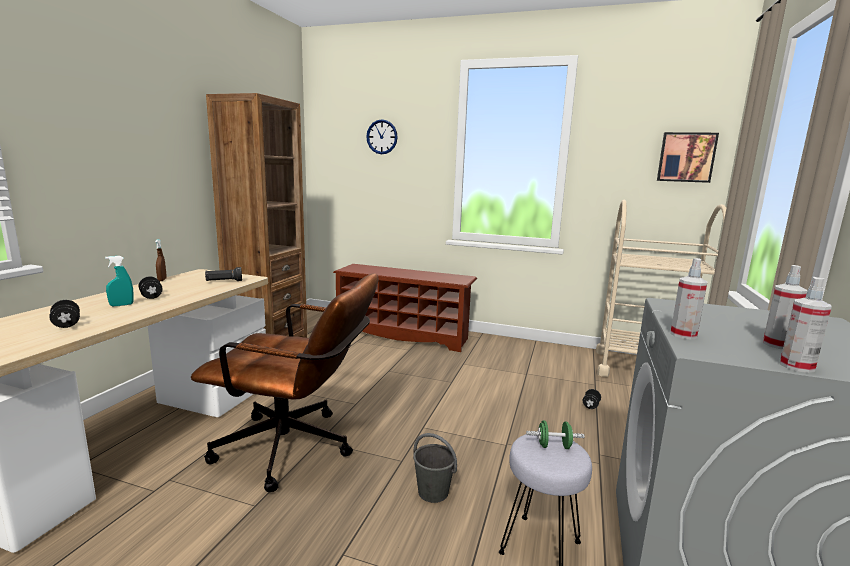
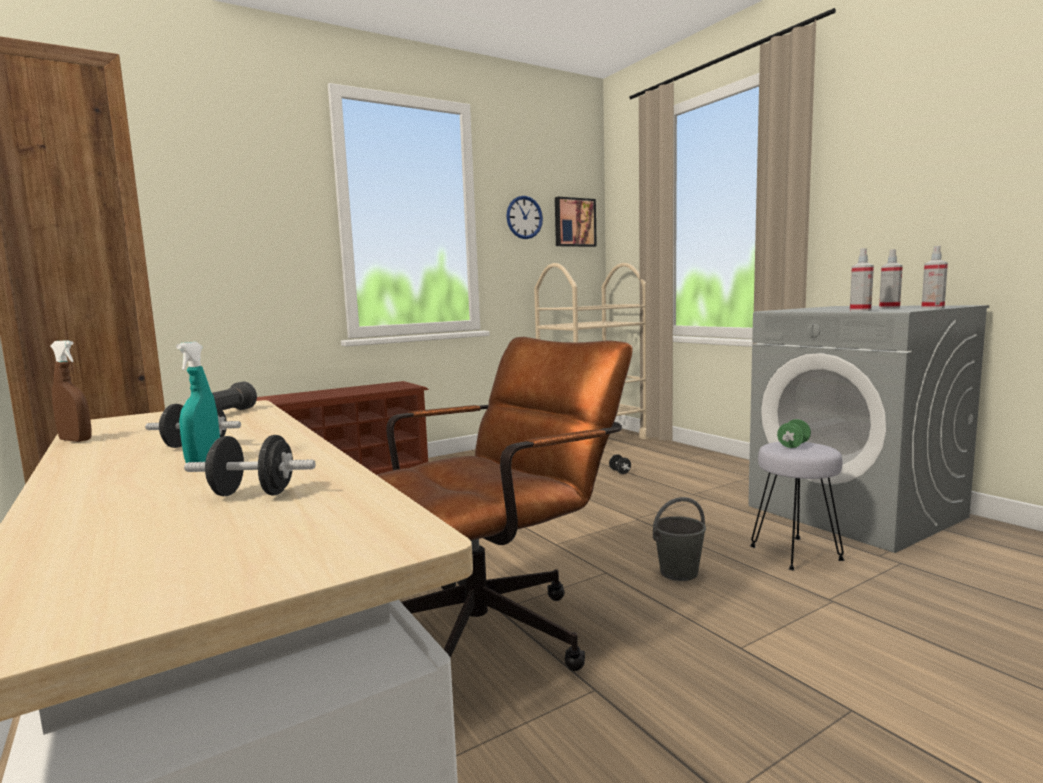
camera: 50 degrees left, 5 degrees down
(382, 137) = (206, 184): wall clock -> wall clock (524, 217)

